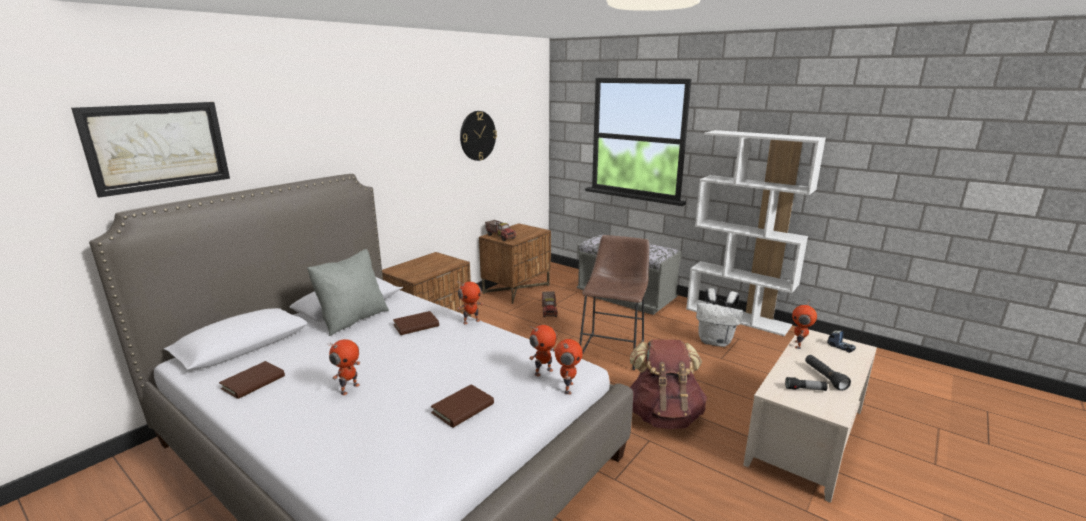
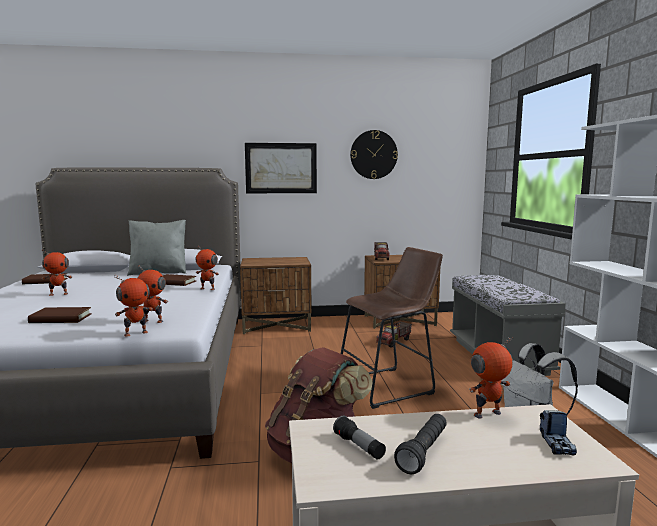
camera: 45 degrees right, 10 degrees down
(158, 146) = (89, 133): picture -> picture (281, 168)

